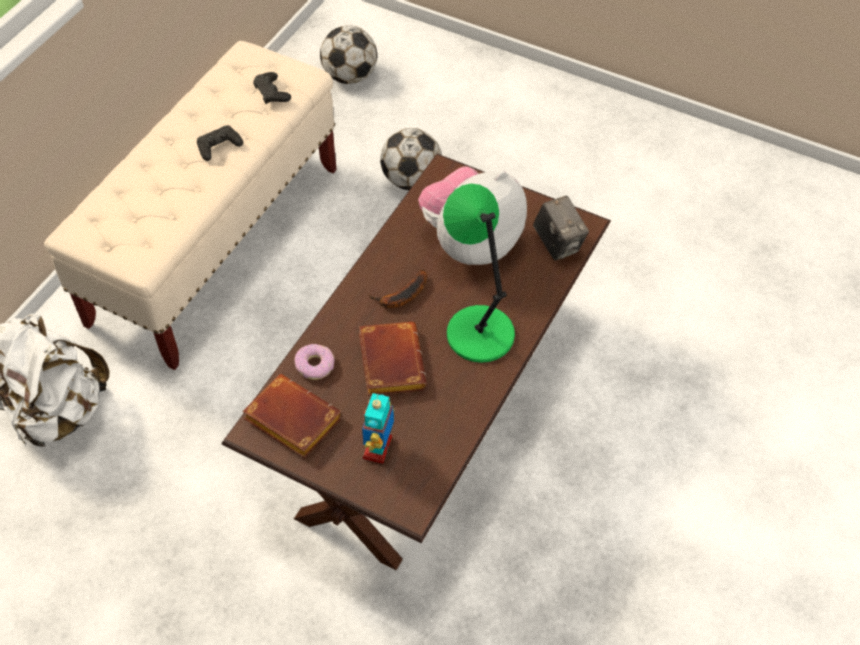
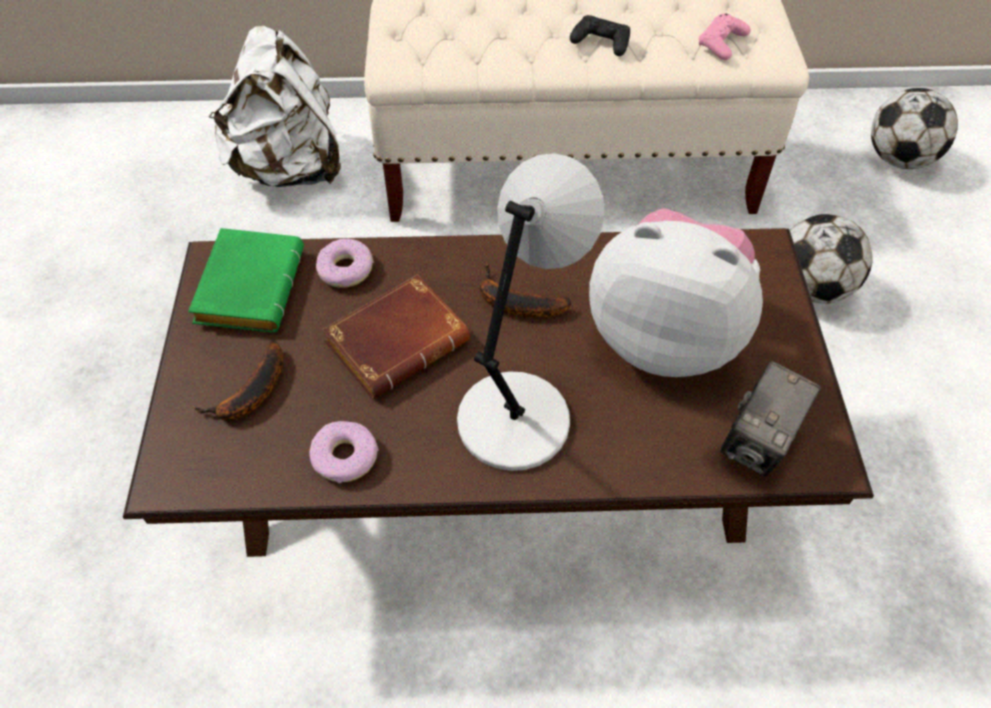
camera: 60 degrees right, 0 degrees up
(272, 93) = (722, 43): black game controller -> pink game controller
(289, 420) = (248, 285): brown book -> green book
(378, 448) = (251, 394): toy robot -> banana
(453, 419) = (345, 457): none -> donut
(477, 331) = (517, 416): green table lamp -> grey table lamp

